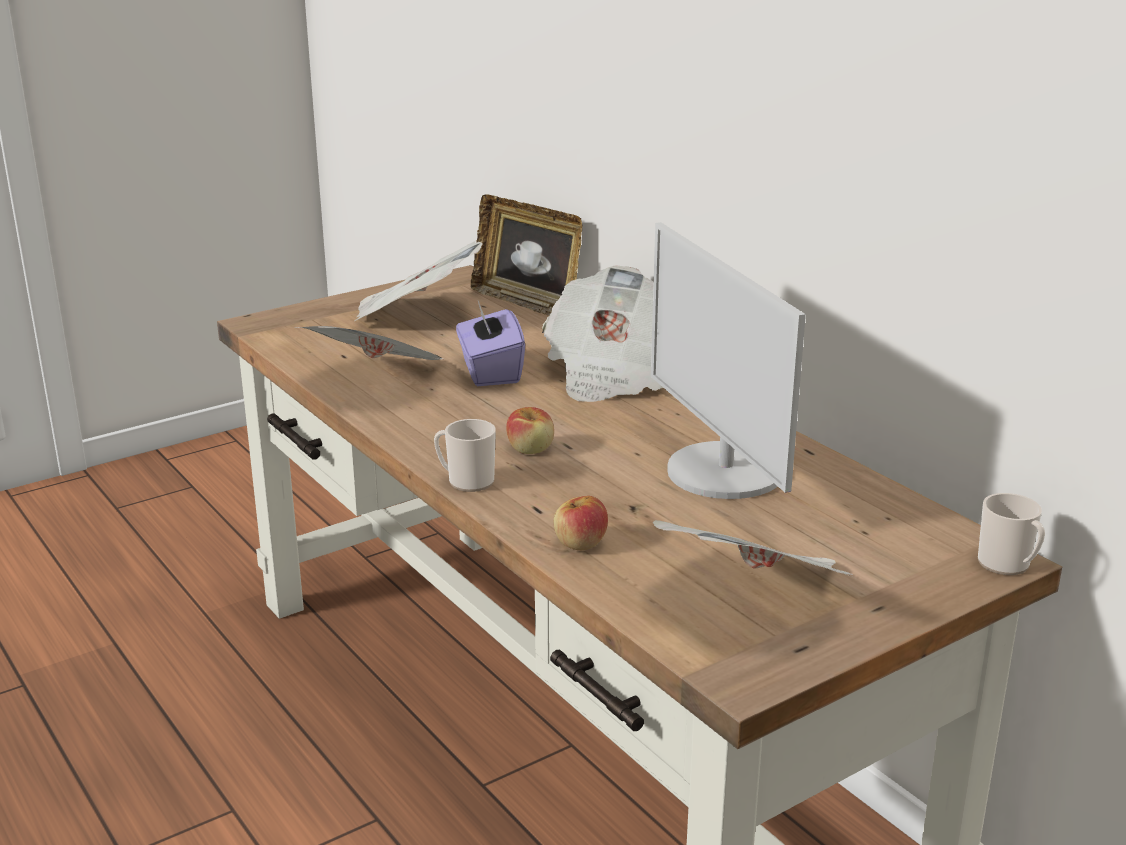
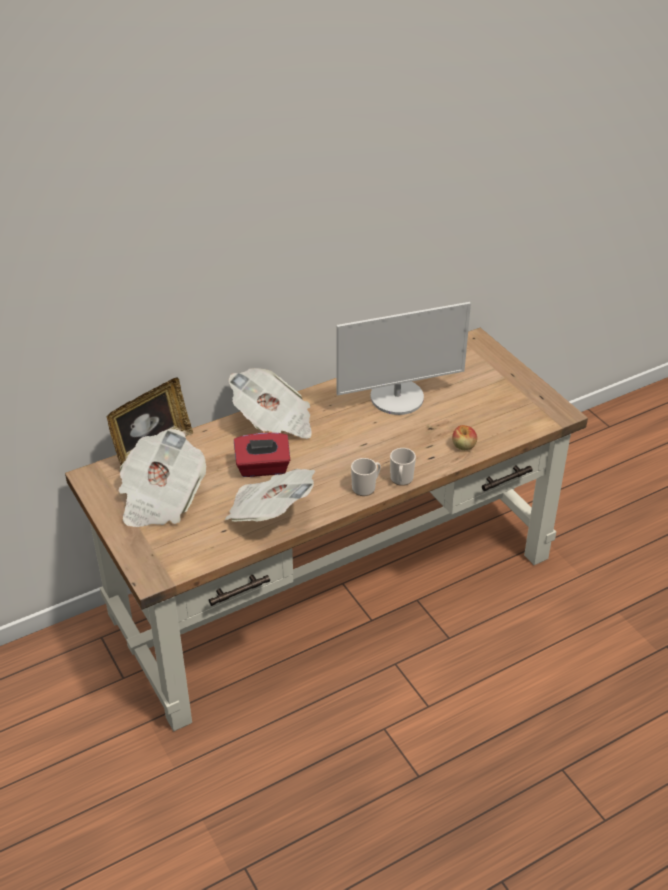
camera: 85 degrees left, 15 degrees up
(490, 371) = (263, 468): purple tissue box -> red tissue box
(531, 449) = (367, 456): apple -> none
(758, 596) = (506, 402): newspaper -> none
(1008, 565) = (480, 338): mug -> mug (366, 487)

